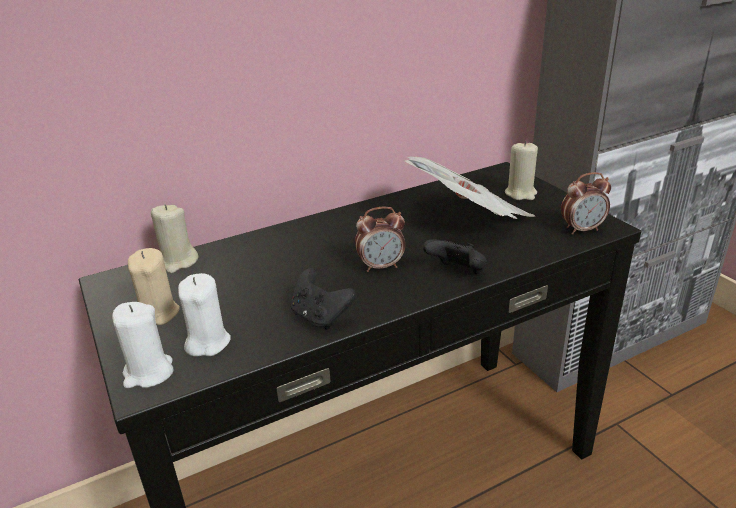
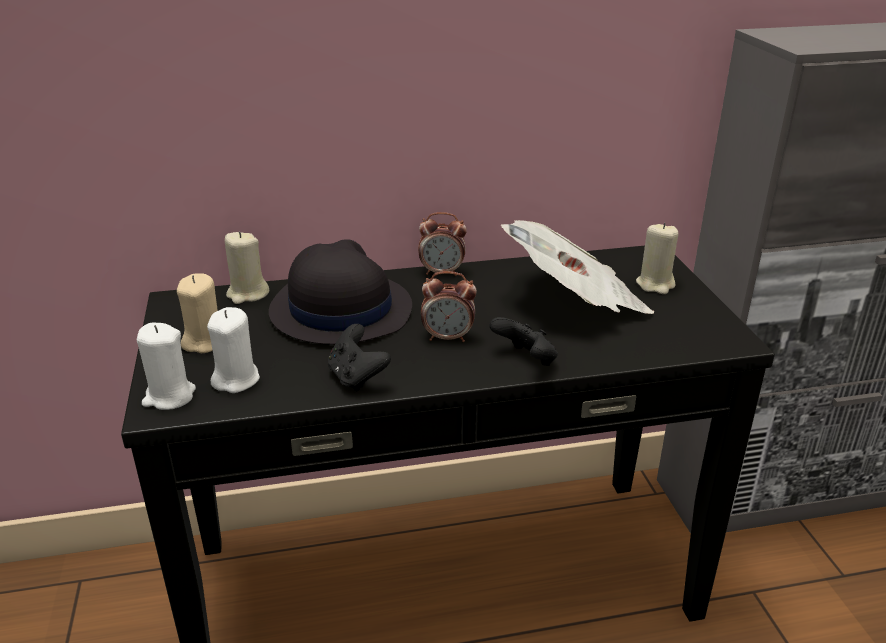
camera: 15 degrees right, 0 degrees up
(272, 260) = (340, 309): none -> black hat
(582, 229) = (701, 339): alarm clock -> alarm clock (442, 272)

